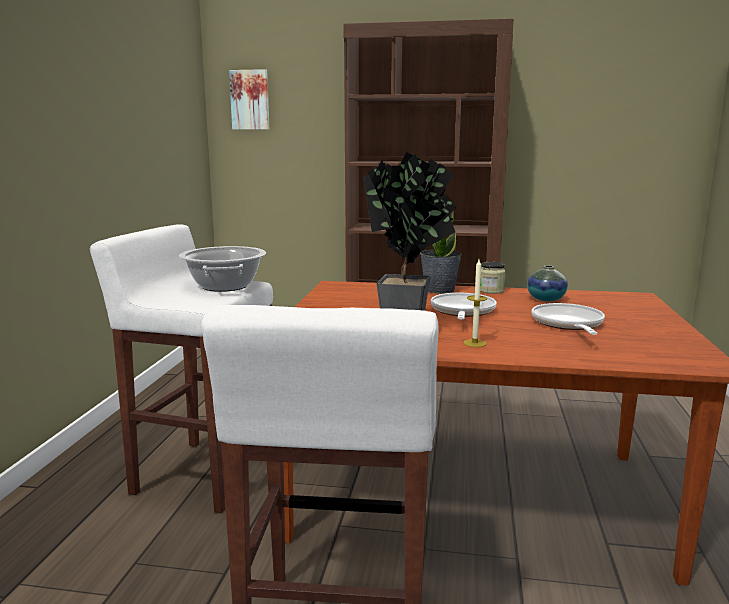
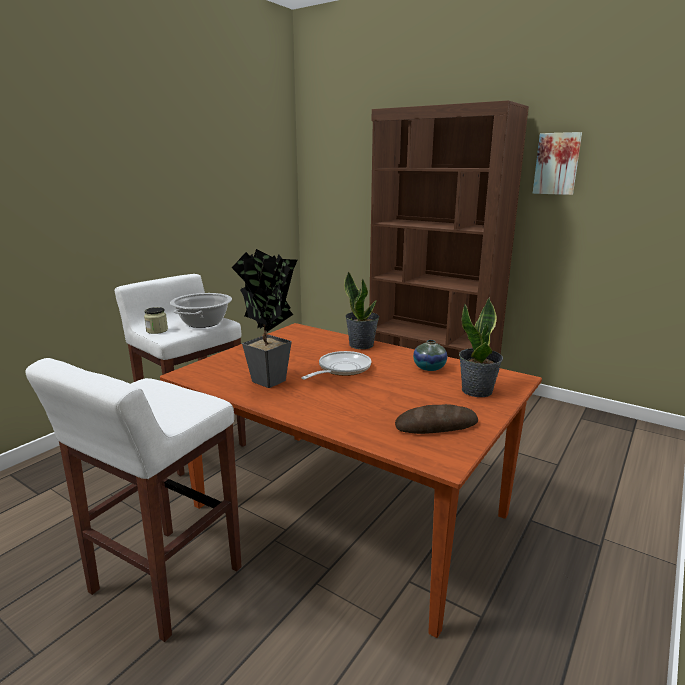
camera: 25 degrees right, 5 degrees up
(250, 100) = (325, 166): picture -> picture (557, 164)
(474, 343) = (299, 400): candle -> none
(491, 290) = (400, 352): jar -> jar (157, 330)
(568, 324) = (400, 397): frying pan -> none
(624, 309) = (477, 391): none -> potted plant
(645, 340) = (436, 425): none -> bread

